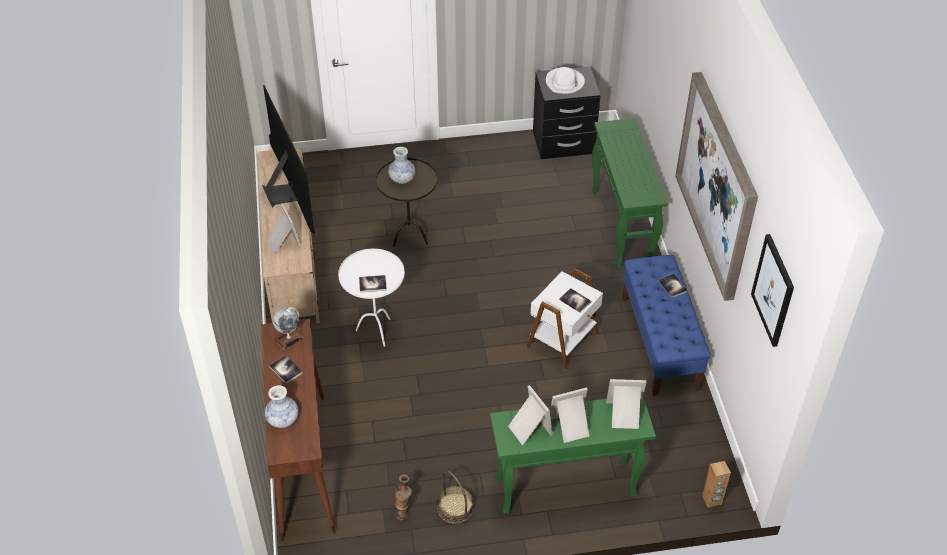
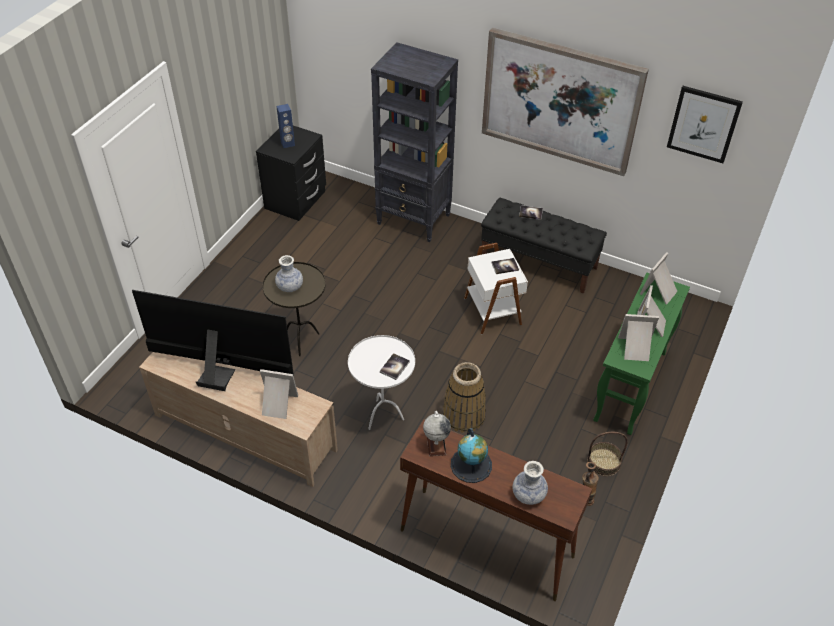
camera: 55 degrees left, 0 degrees up
(285, 370) = (471, 465): book -> globe
(422, 383) = (463, 415): none -> basket
(565, 83) = (287, 144): white hat -> blue speaker
(622, 228) = (414, 220): green console table -> black bookcase
(660, 343) = (539, 263): blue bench -> black bench
(712, 500) = (694, 316): brown speaker -> none

